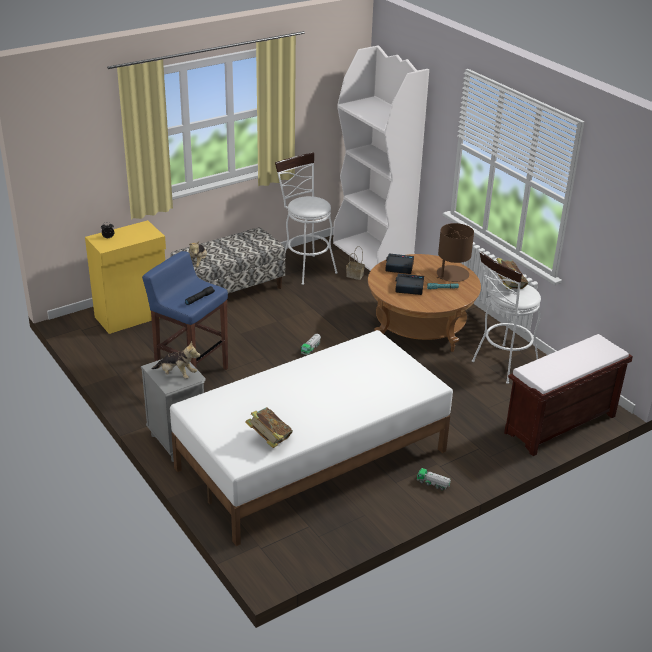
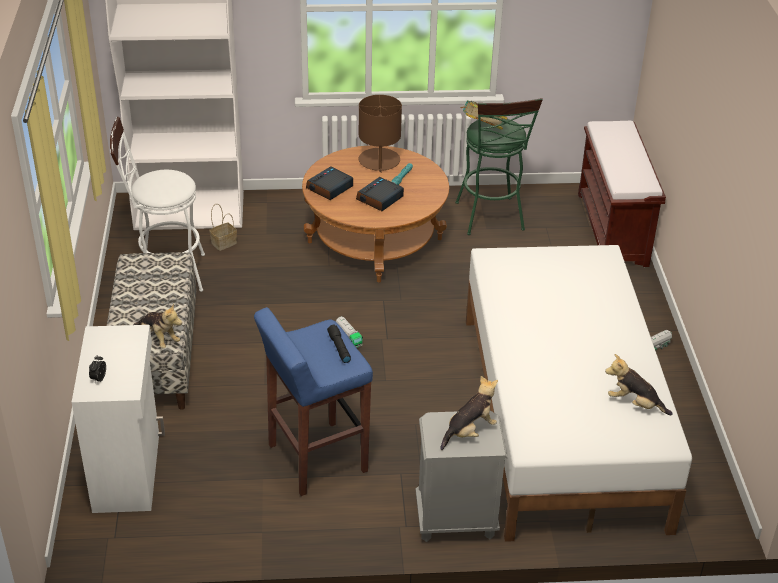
camera: 60 degrees left, 5 degrees up
(133, 316) = (128, 471): yellow cabinet -> white cabinet
(269, 439) = (634, 404): book -> plush toy
(501, 365) = (491, 220): white stool -> green stool

